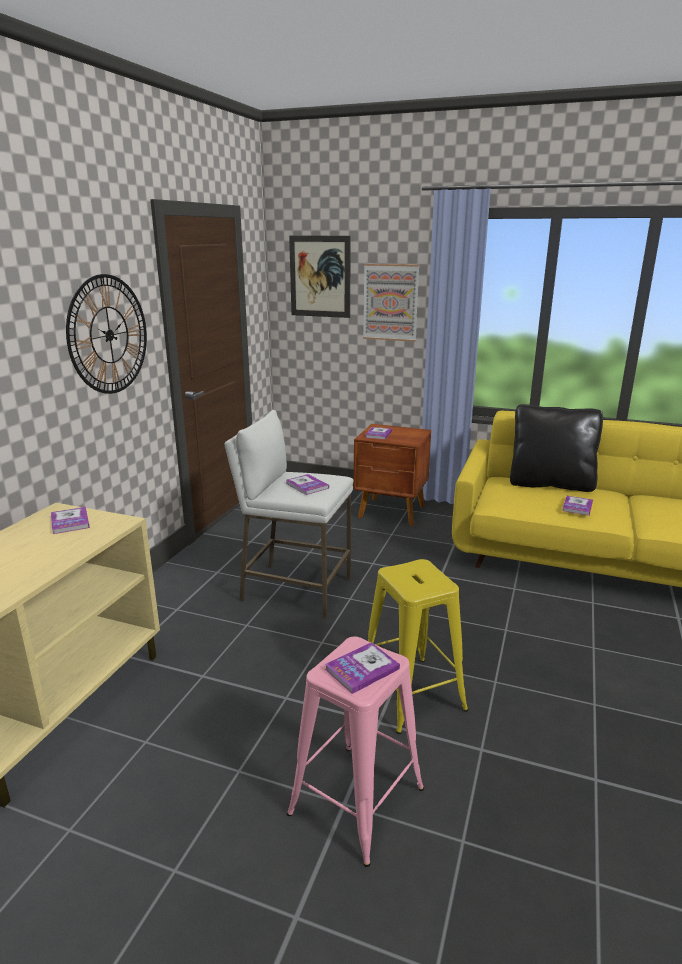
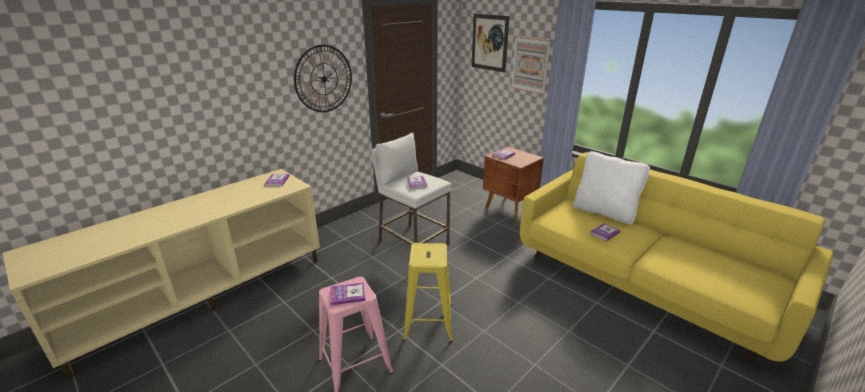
camera: 25 degrees right, 5 degrees up
(550, 484) = (604, 212): black pillow -> white pillow

